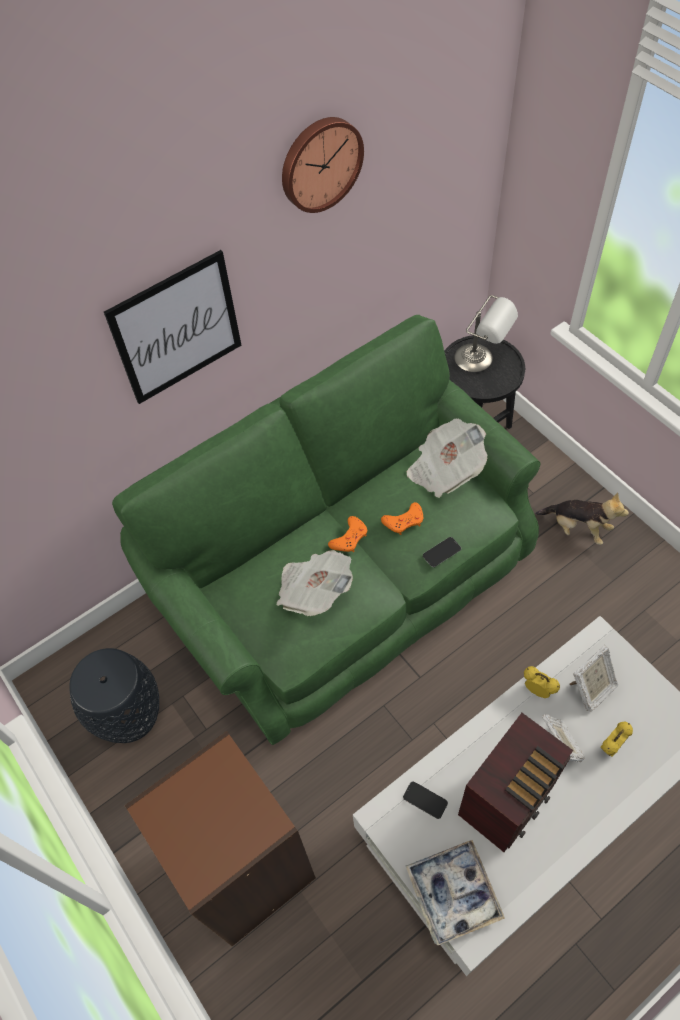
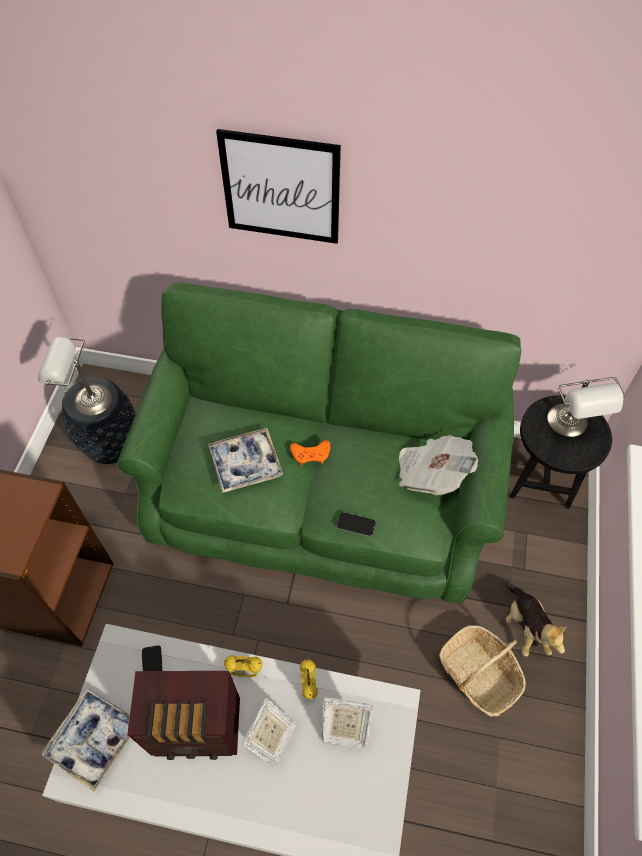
camera: 45 degrees right, 0 degrees up
(99, 685) = (84, 399): none -> white table lamp
(314, 591) = (245, 464): newspaper -> tray
(320, 163) = (468, 128): wall clock -> none
(404, 521) = (358, 479): orange game controller -> none
(588, 586) = (479, 674): none -> basket
(611, 747) = (305, 781): alarm clock -> alarm clock (245, 671)

